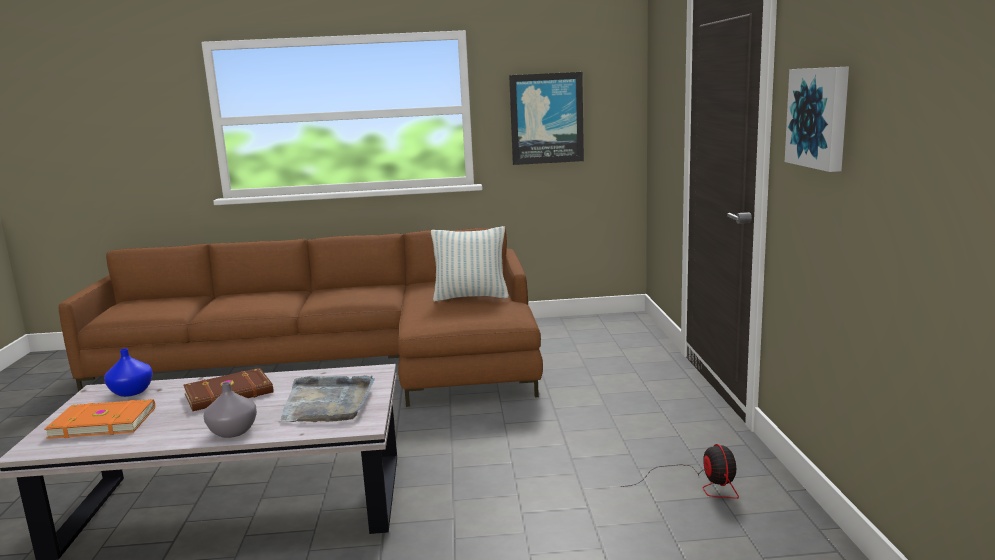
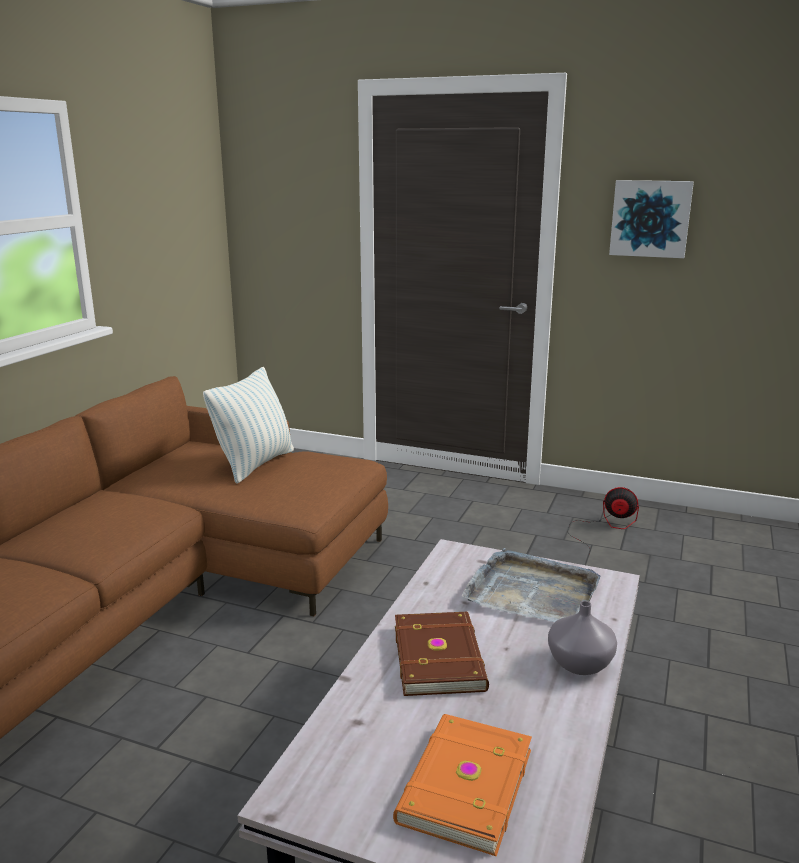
camera: 65 degrees left, 5 degrees up
(131, 391) = (339, 753): blue vase -> none
(546, 118) = (154, 229): picture -> none

